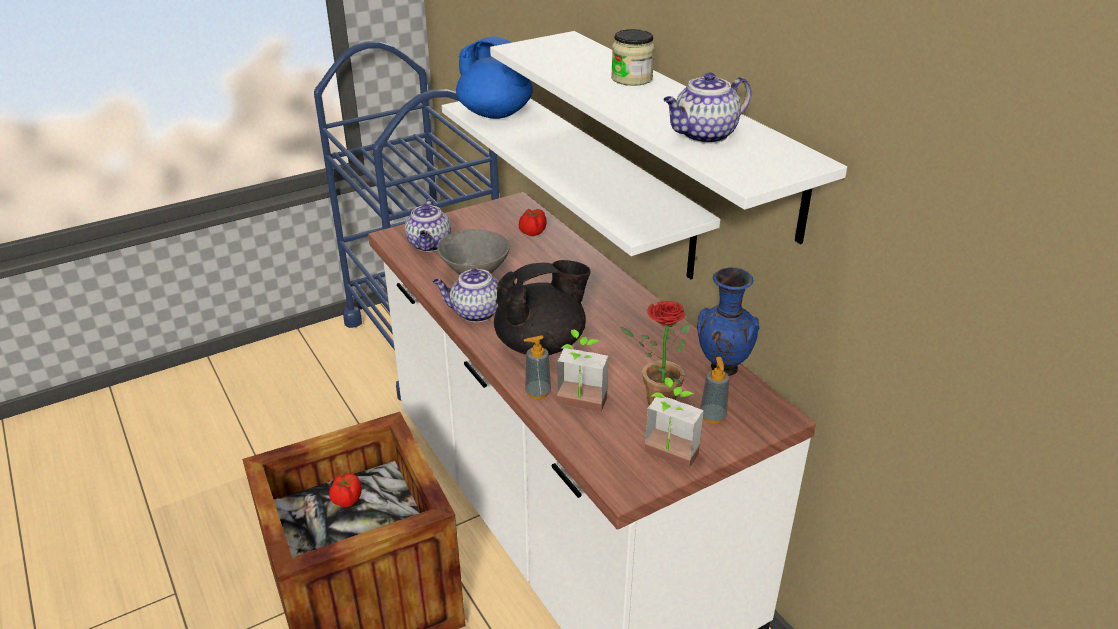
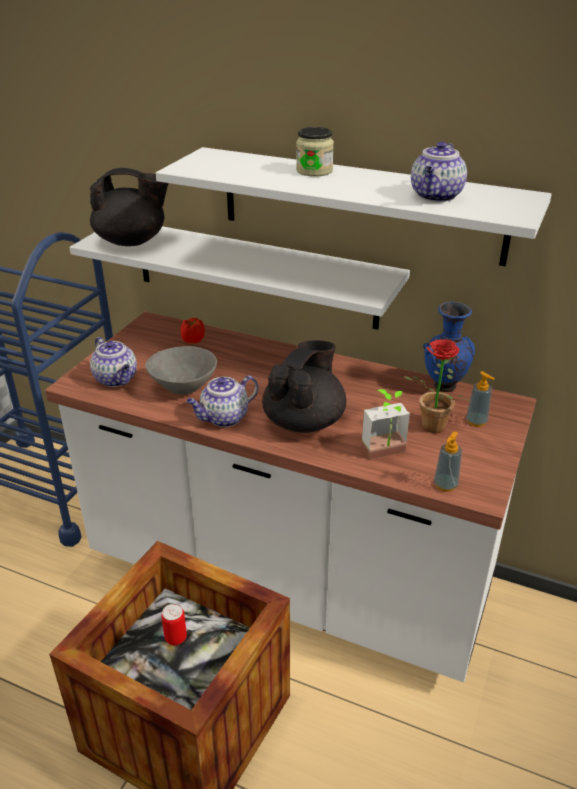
camera: 35 degrees left, 0 degrees up
(347, 500) = (175, 638): tomato -> can
(497, 114) = (132, 241): blue teapot -> black teapot
(538, 392) = (345, 457): soap dispenser -> soap dispenser (445, 485)
(667, 459) = (485, 463): potted plant -> none

